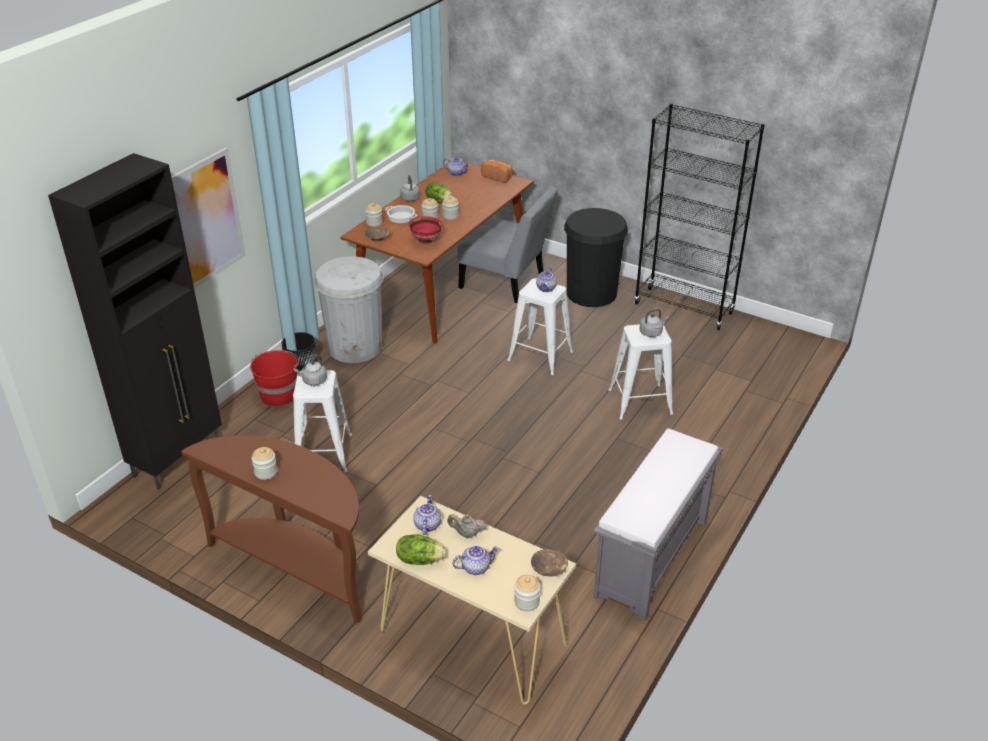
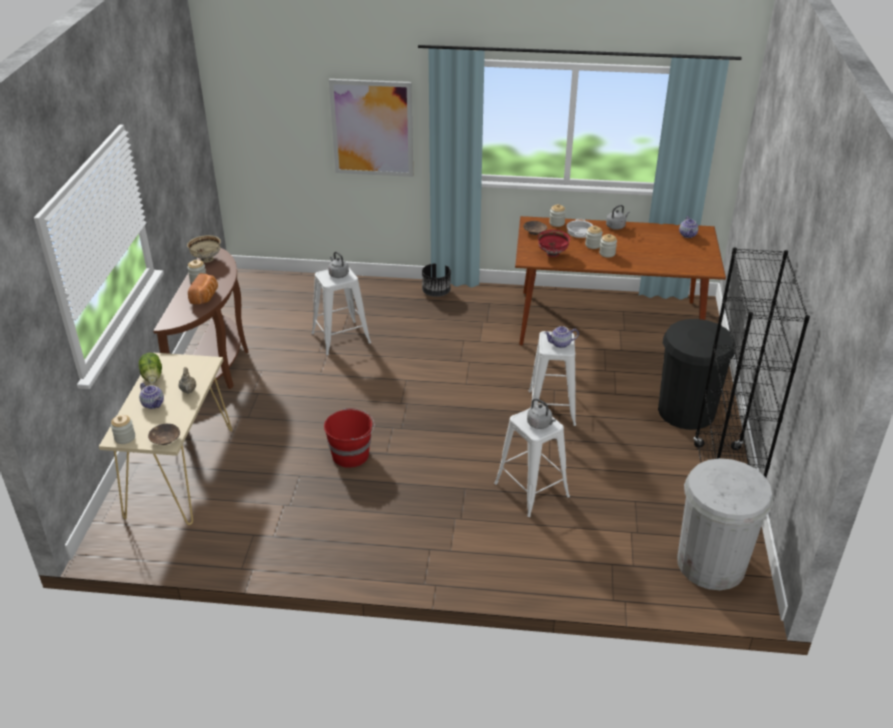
camera: 65 degrees right, 0 degrees up
(179, 457) = (298, 282): black cabinet -> none
(222, 457) = (206, 259): none -> beige bowl
(278, 394) = (394, 295): red bucket -> red bucket (351, 454)
(355, 347) = (480, 308): white trash can -> white trash can (711, 564)
(427, 525) = (190, 369): teapot -> none
(439, 201) = (627, 241): lettuce -> none
(498, 177) = (707, 257): bread -> bread (205, 297)
(506, 282) = (651, 354): grey chair -> none
(652, 559) = (312, 551): grey bench -> none

